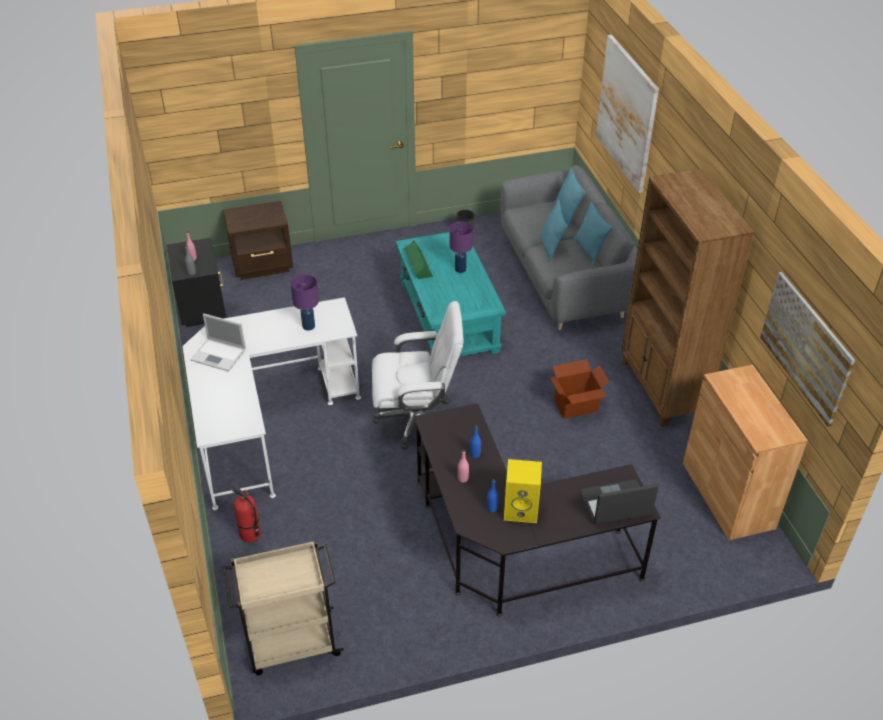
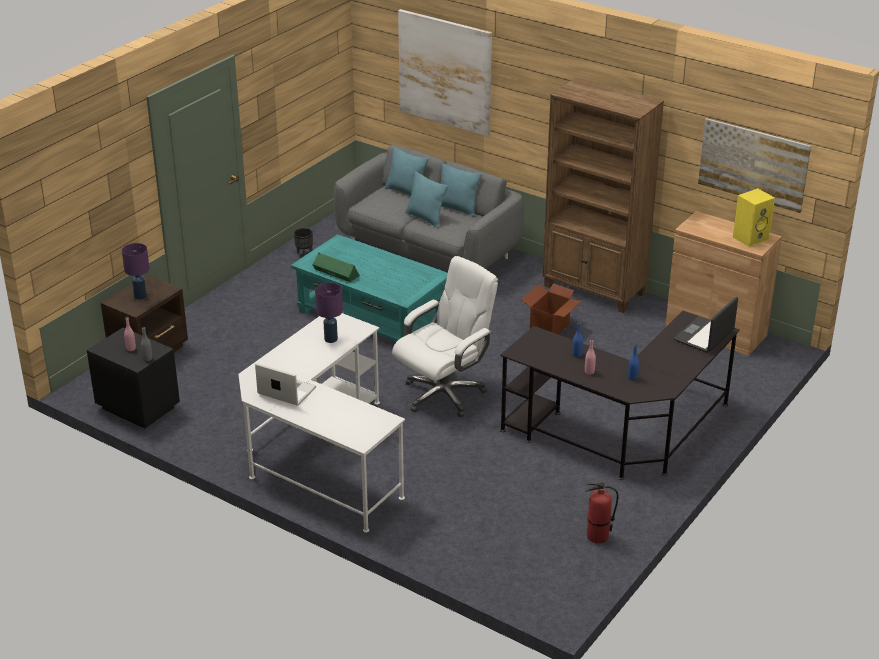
camera: 40 degrees left, 10 degrees down
(219, 355) = (285, 391): laptop -> laptop turned 135 degrees counterclockwise
(250, 534) = (420, 530): fire extinguisher -> fire extinguisher (597, 537)
(291, 643) = (549, 573): beige cart -> none
(460, 269) = (374, 261): purple table lamp -> purple table lamp (140, 296)
(522, 509) = (652, 368): yellow speaker -> yellow speaker (750, 238)

